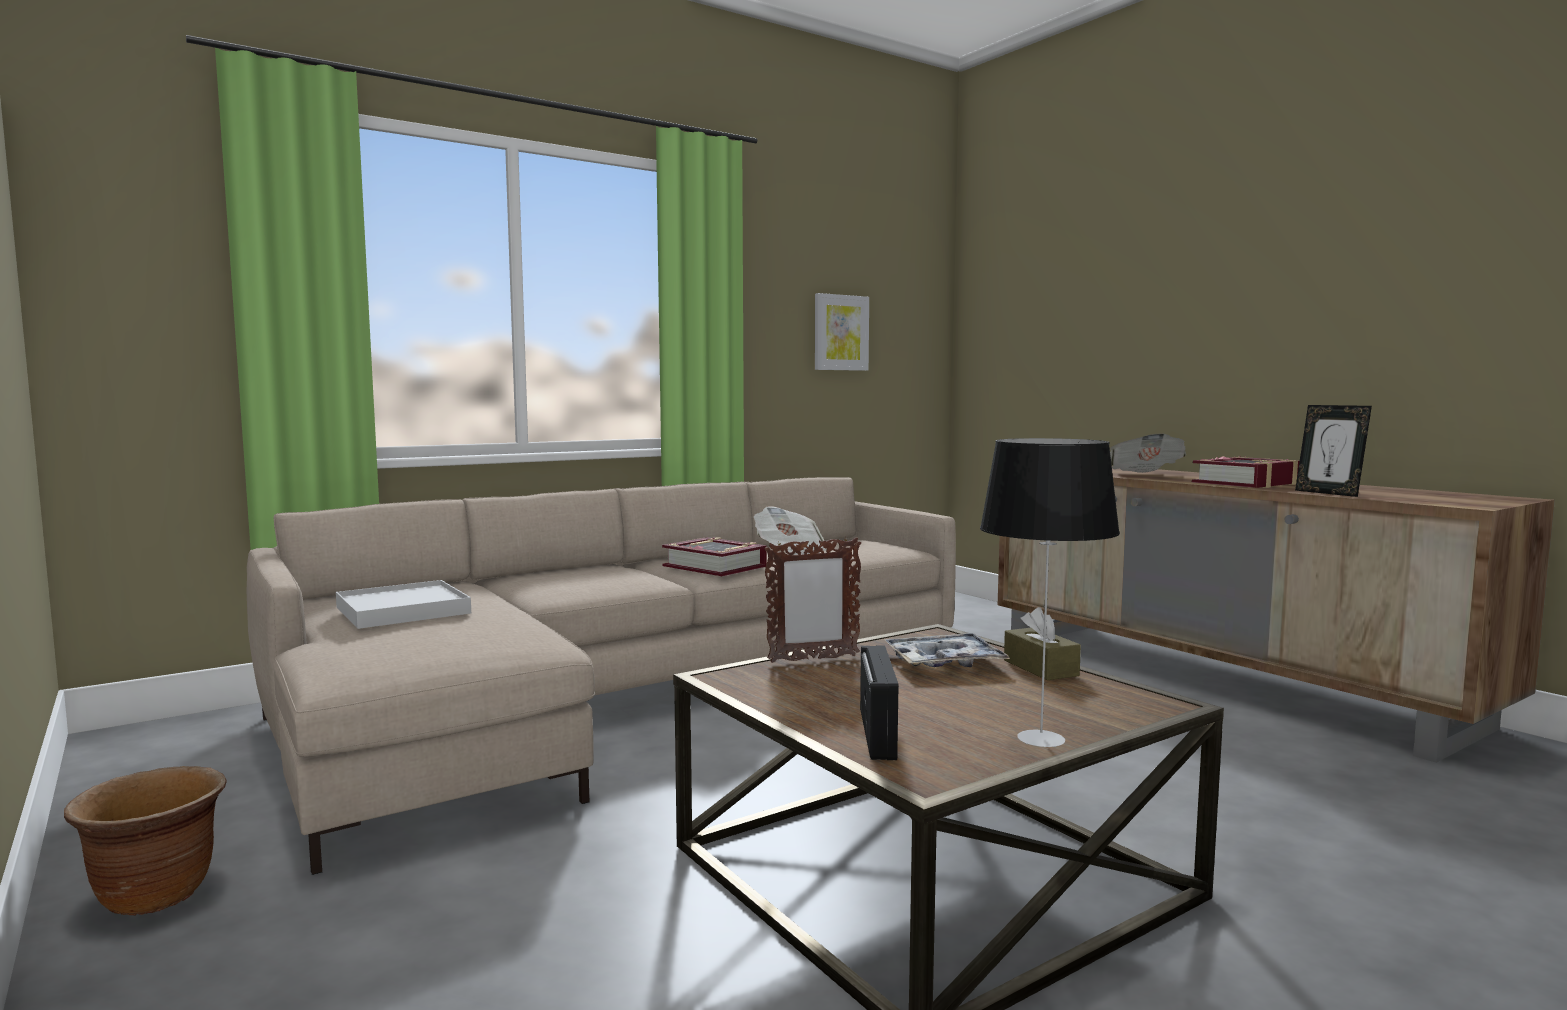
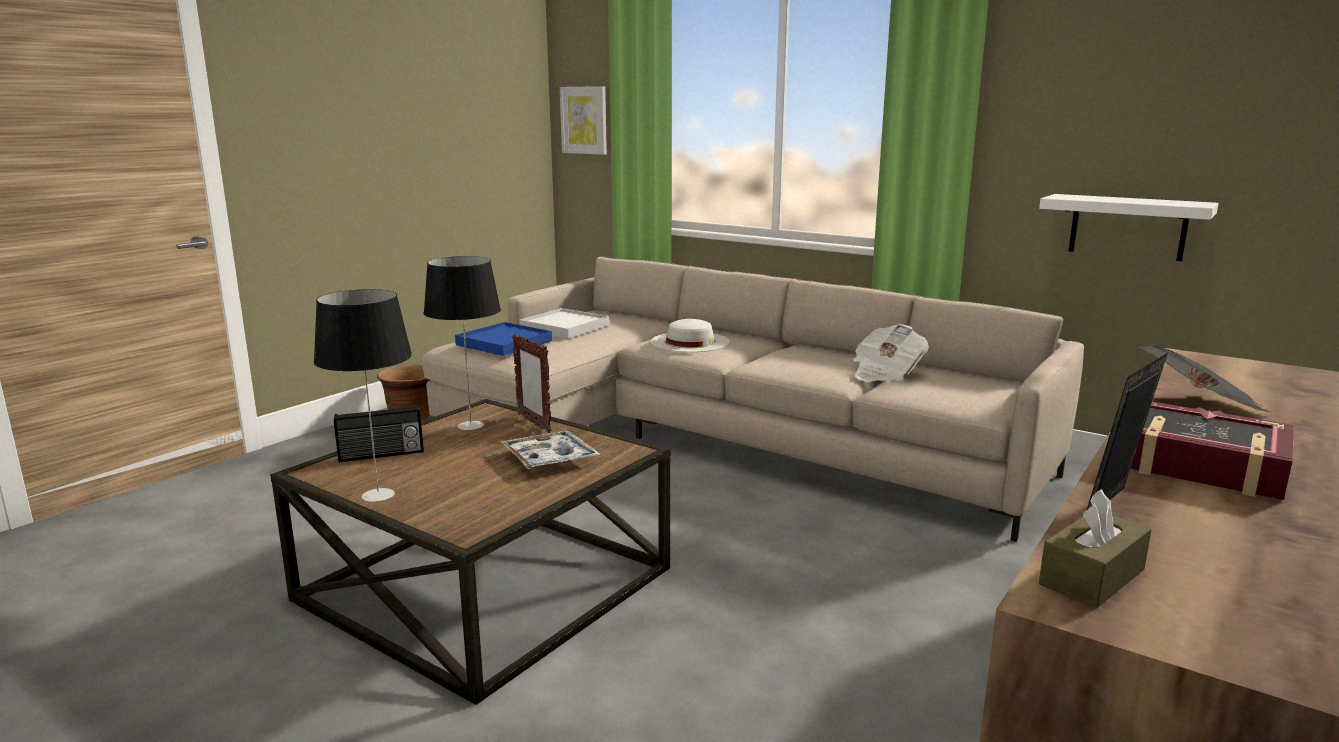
camera: 70 degrees right, 10 degrees up
(424, 640) = (504, 343): none -> blue tray
(580, 581) = (690, 342): none -> white hat
(715, 566) = (786, 362): book -> none
(786, 687) = (470, 425): none -> table lamp
(835, 405) = (1128, 227): none -> white shelf
(840, 332) = (1151, 134): picture -> picture (584, 120)
(1040, 668) = (547, 489): brown tissue box -> brown tissue box (1092, 577)

